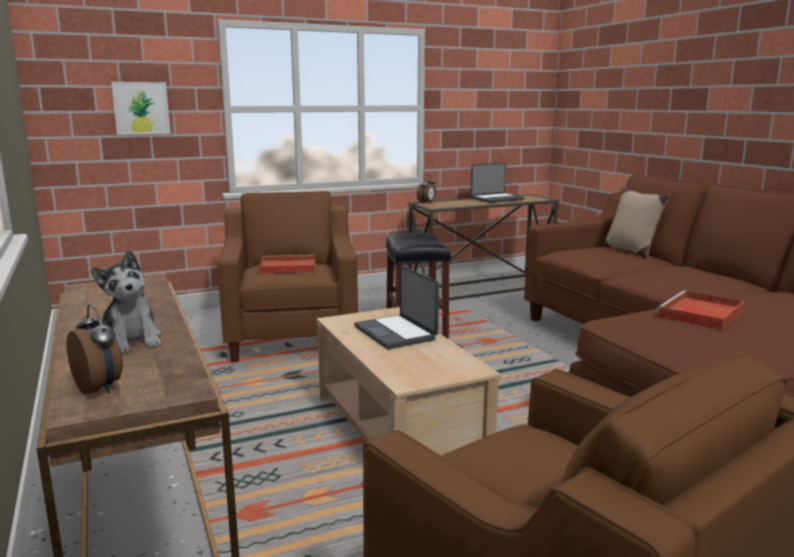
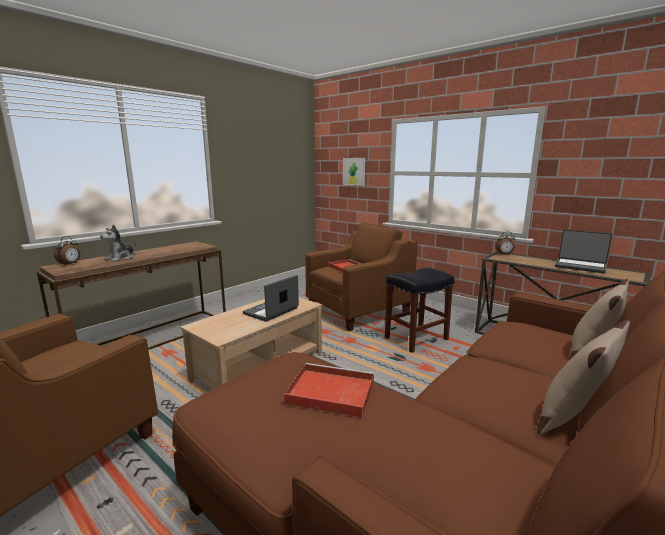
camera: 65 degrees right, 0 degrees up
(724, 274) = (574, 418): none -> beige pillow

